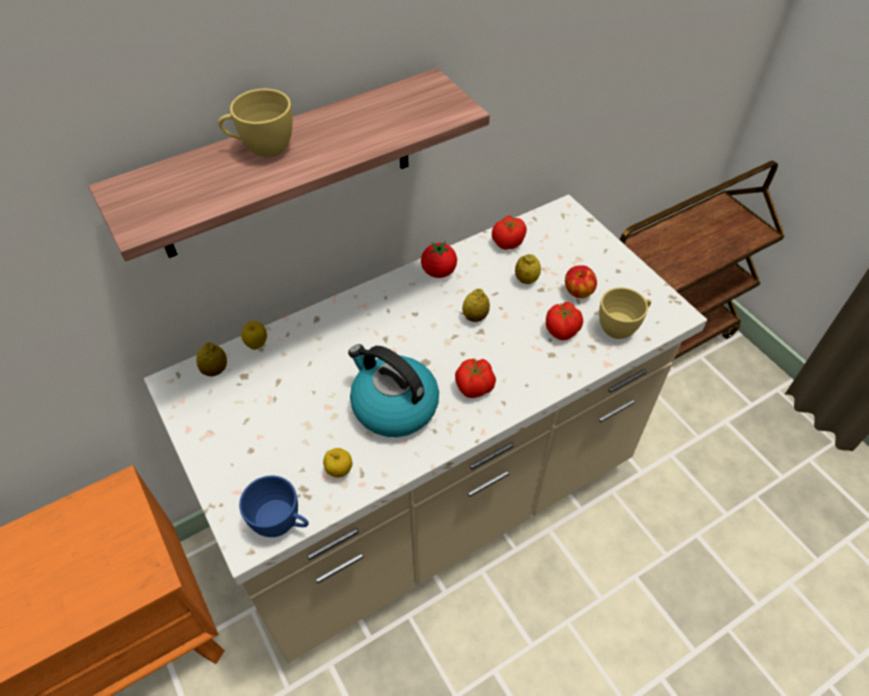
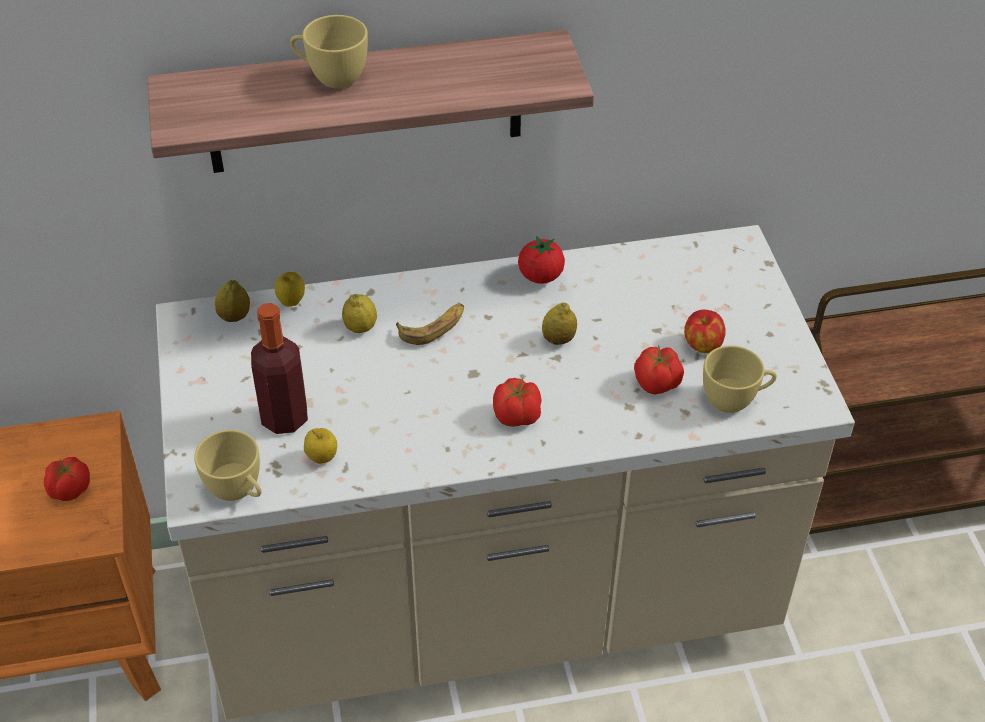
camera: 20 degrees right, 5 degrees down
(282, 523) = (238, 491): blue cup -> yellow cup
(293, 445) = (284, 418): none -> bottle
(378, 334) = (433, 327): none -> banana
(393, 406) = (413, 409): kettle -> none
(507, 243) = (644, 264): tomato -> tomato (70, 490)
(526, 279) = (644, 313): lemon -> lemon (360, 328)

